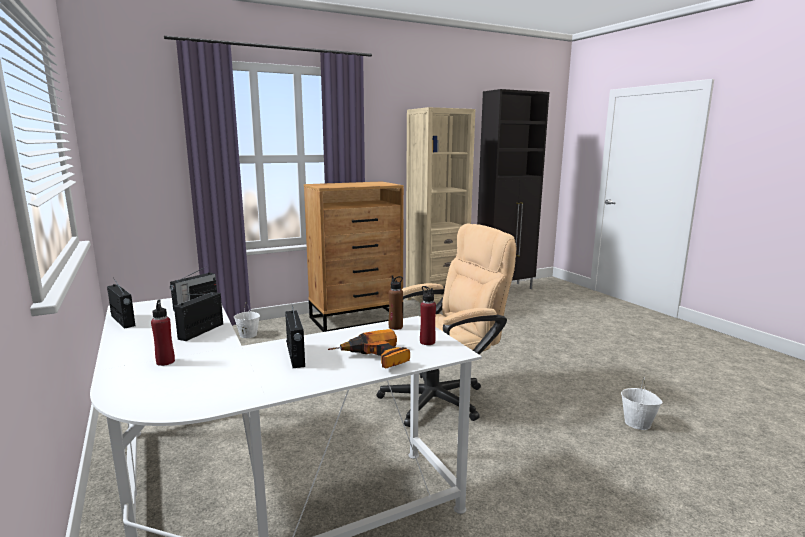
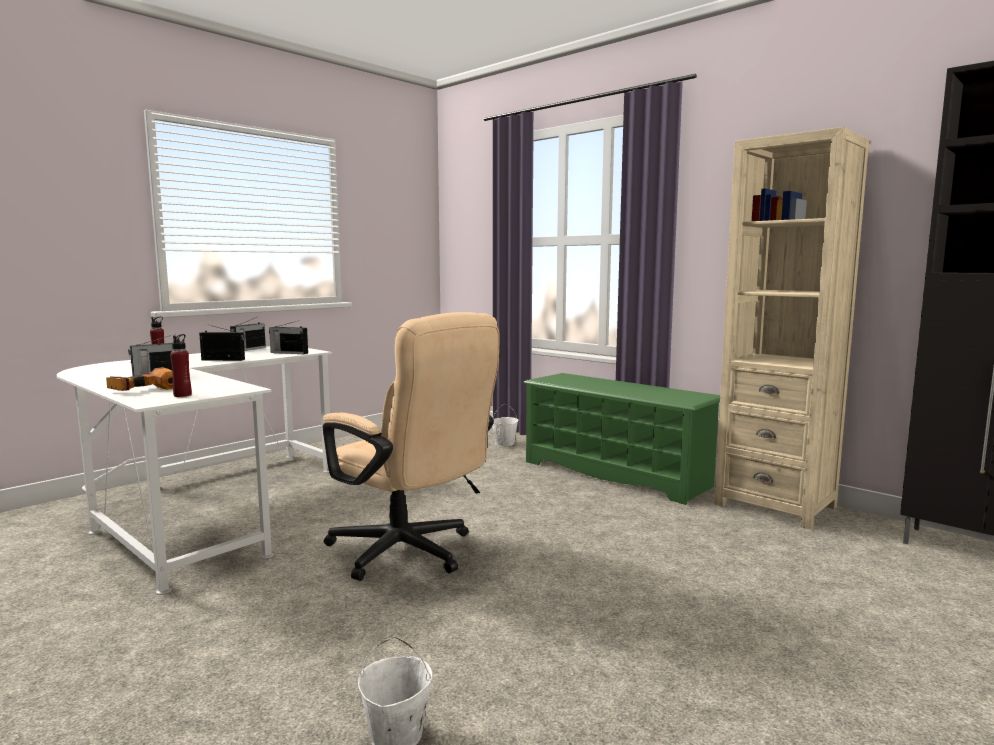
camera: 70 degrees right, 5 degrees down
(357, 319) = (616, 474): brown dresser -> green shoe rack
(395, 327) = (230, 386): brown bottle -> none

